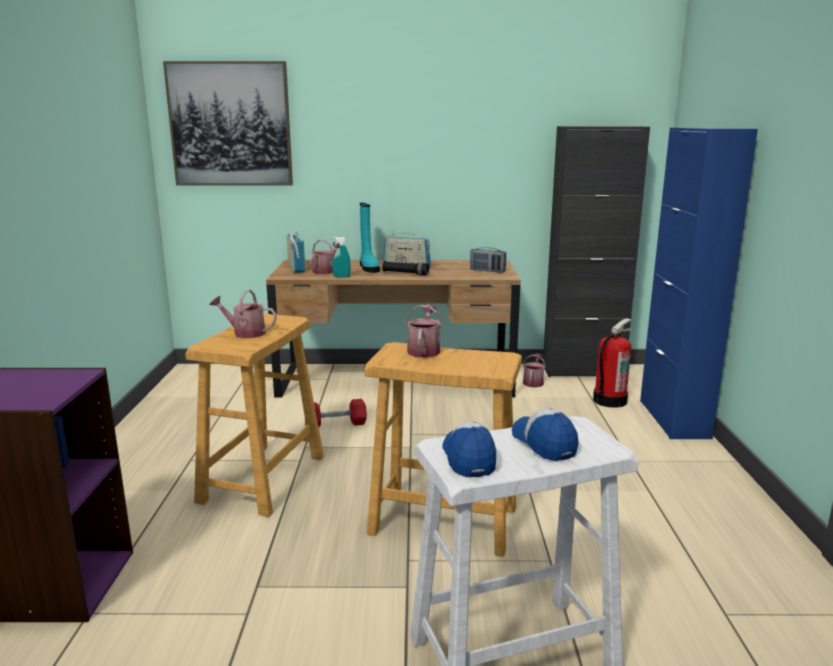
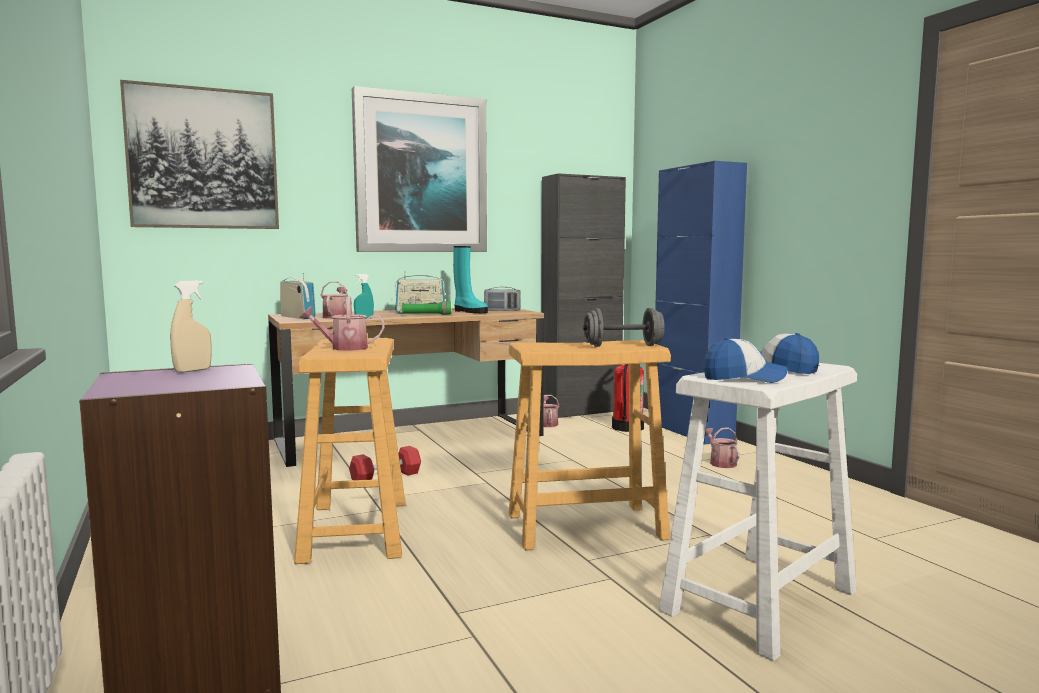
camera: 25 degrees left, 10 degrees down
(51, 375) = (193, 370): none -> beige spray bottle
(368, 268) = (378, 314): turquoise boot -> turquoise boot (469, 311)
(405, 274) = (426, 315): black flashlight -> green flashlight
(424, 350) = (556, 343): watering can -> watering can (721, 463)
(425, 129) = (420, 174): none -> picture
(468, 457) = (743, 378): cap -> cap turned 135 degrees clockwise
(475, 365) = (623, 346): none -> grey dumbbell

